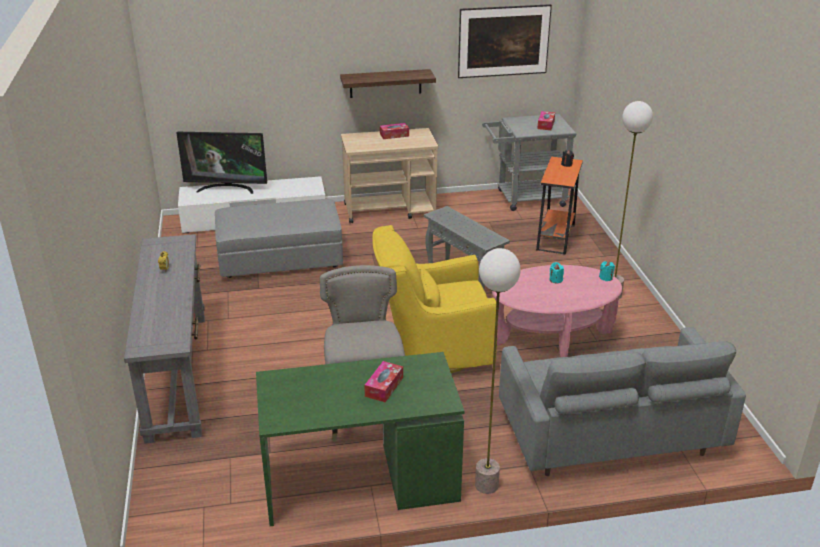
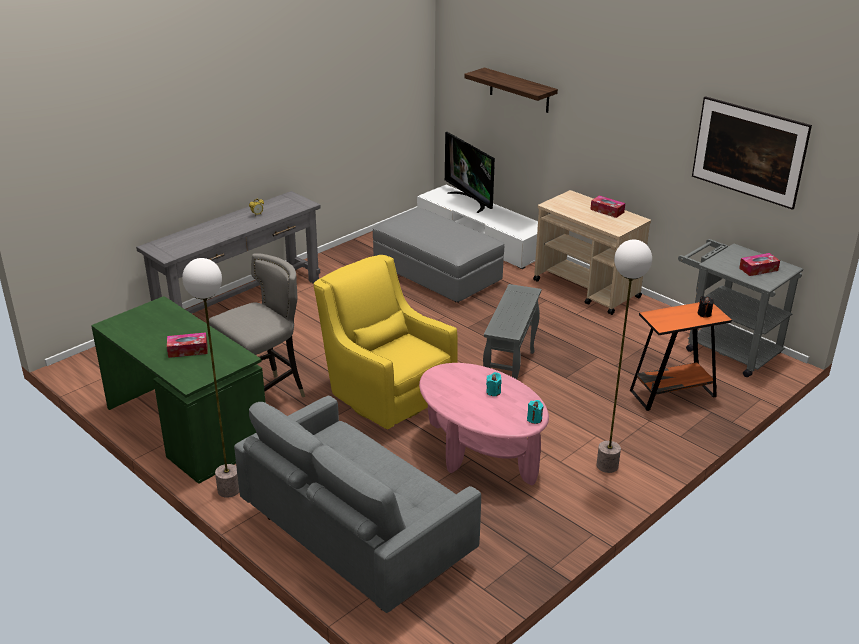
camera: 55 degrees right, 0 degrees up
(385, 83) = (621, 154): shelf -> shelf (519, 90)

